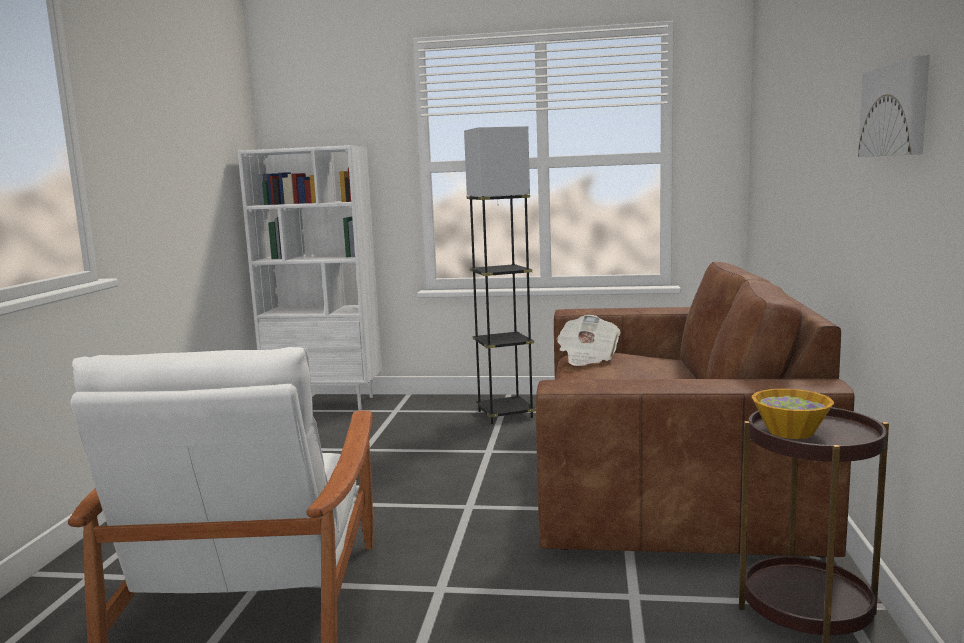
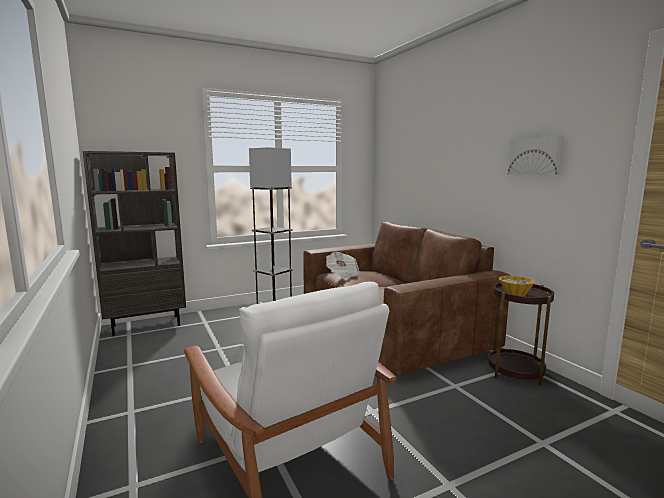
camera: 35 degrees left, 0 degrees up
(325, 402) = (147, 325): white bookcase -> brown bookcase

